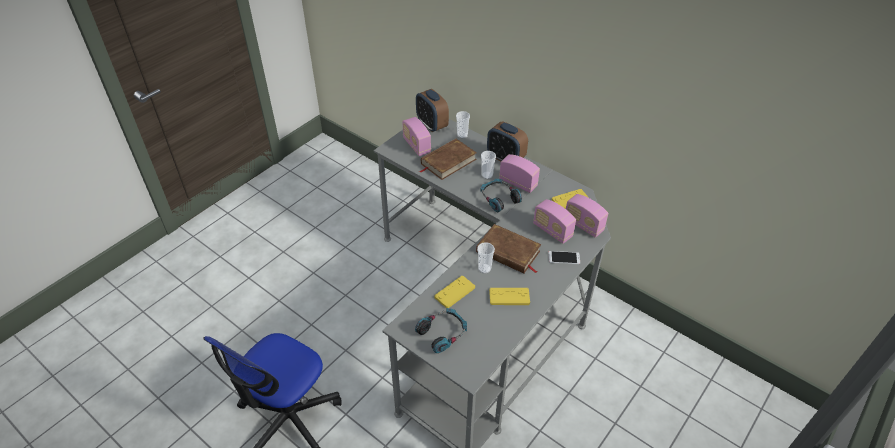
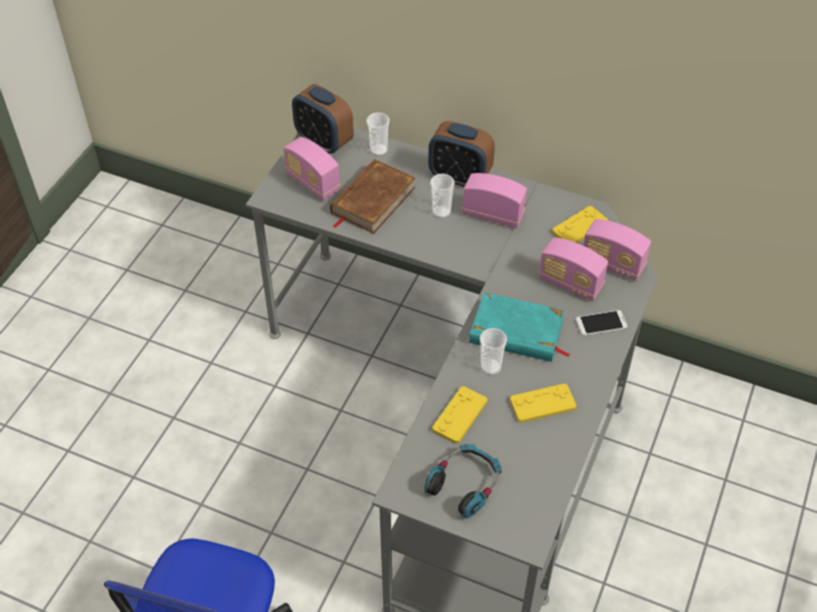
camera: 15 degrees left, 5 degrees up
(499, 198) = (473, 247): headphones -> none
(508, 252) = (516, 332): brown book -> turquoise book

